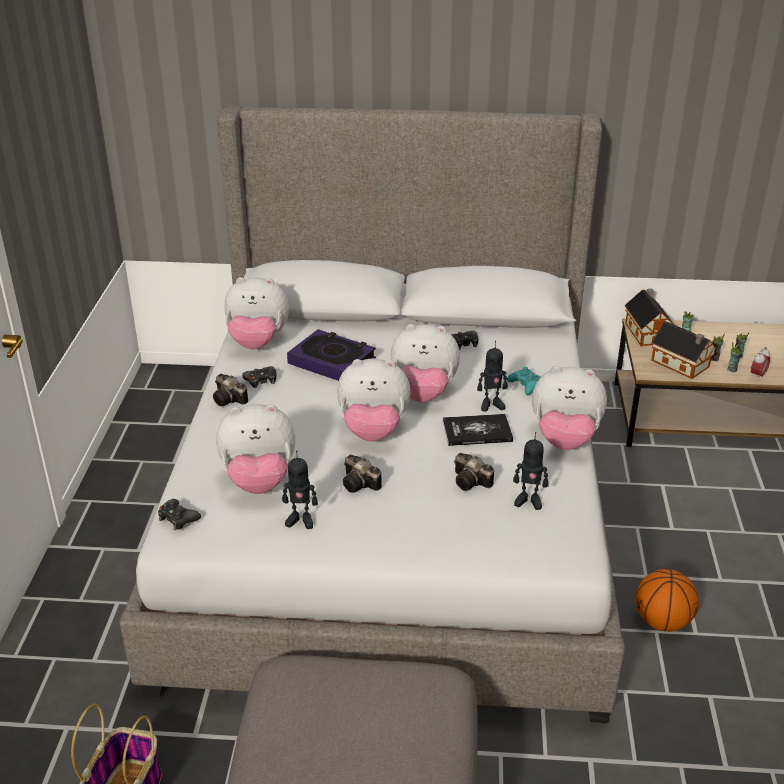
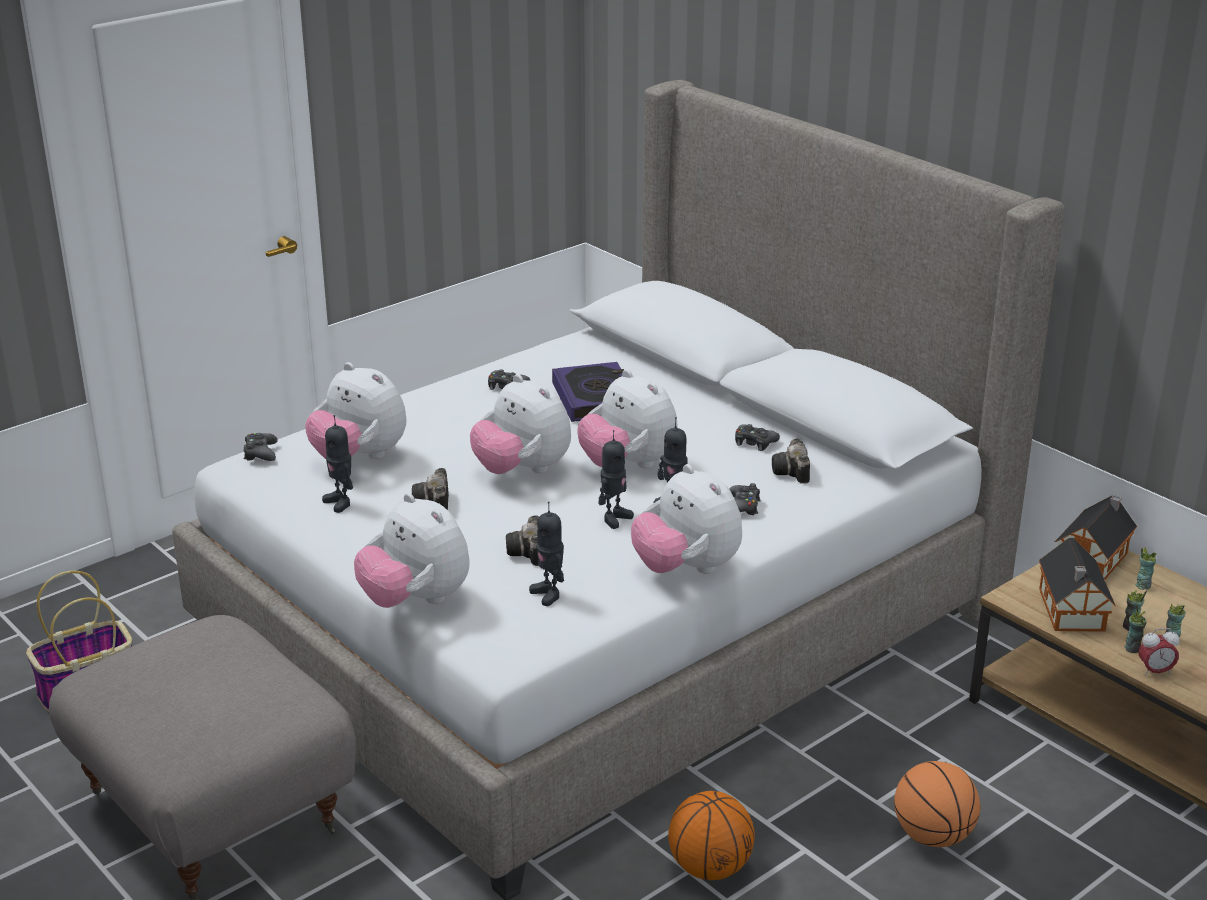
camera: 45 degrees right, 5 degrees down
(230, 400) = (454, 389): camera -> camera (792, 473)
(257, 342) = (562, 355): plush toy -> plush toy (415, 600)
(477, 431) = (614, 518): book -> toy robot
(525, 385) = (742, 506): turquoise game controller -> black game controller
(718, 529) = (933, 836): none -> basketball

